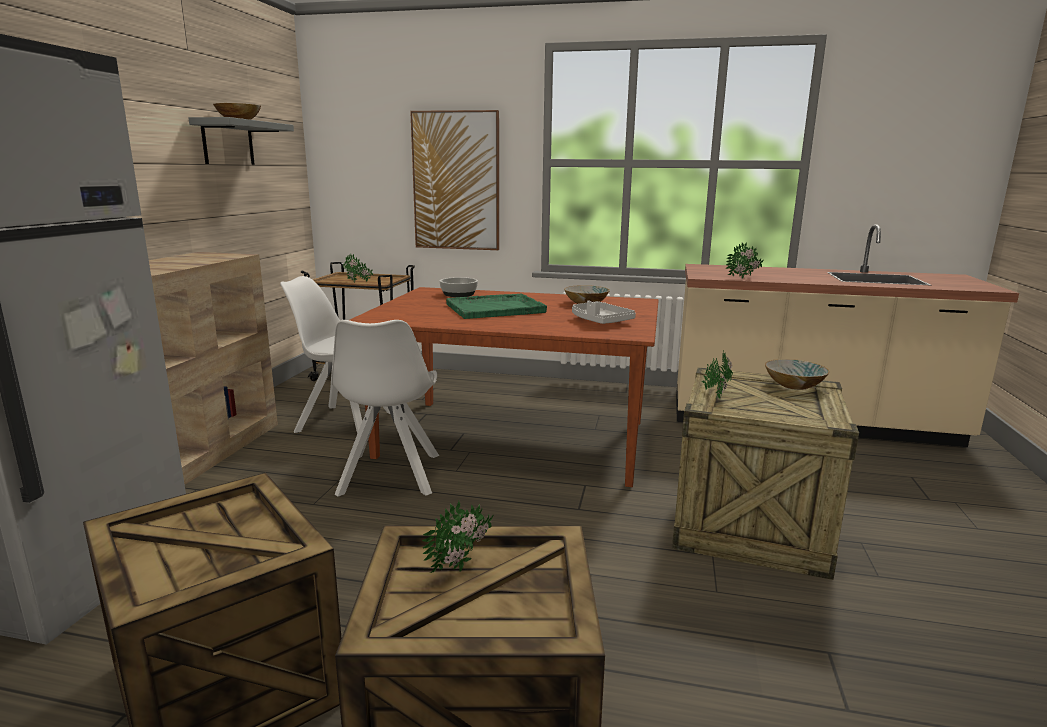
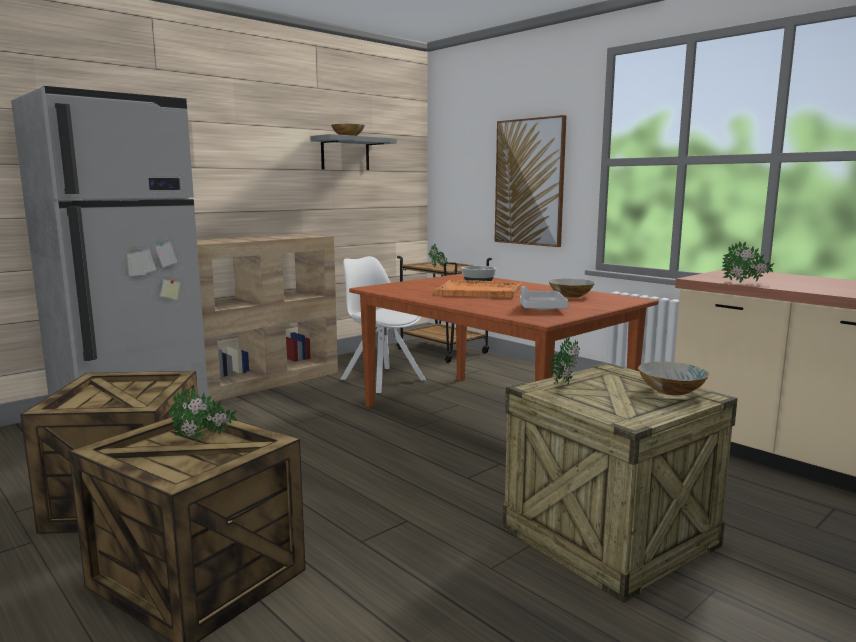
camera: 35 degrees right, 5 degrees down
(389, 476) = (362, 419): white chair -> none
(496, 308) = (479, 291): green tray -> orange tray

